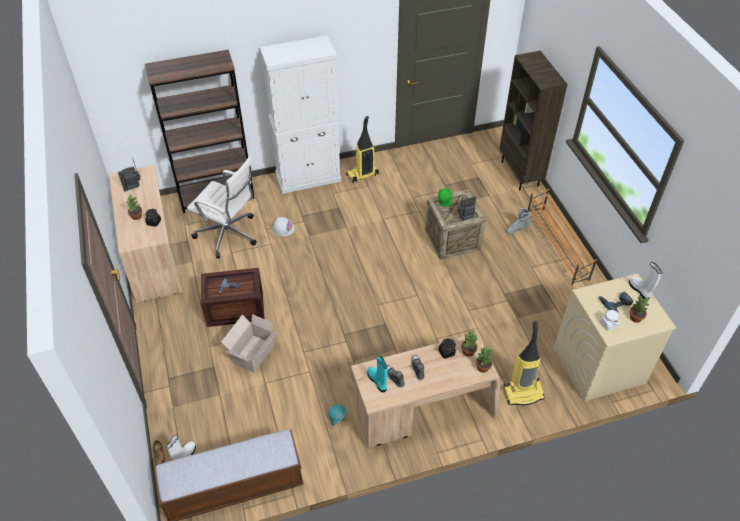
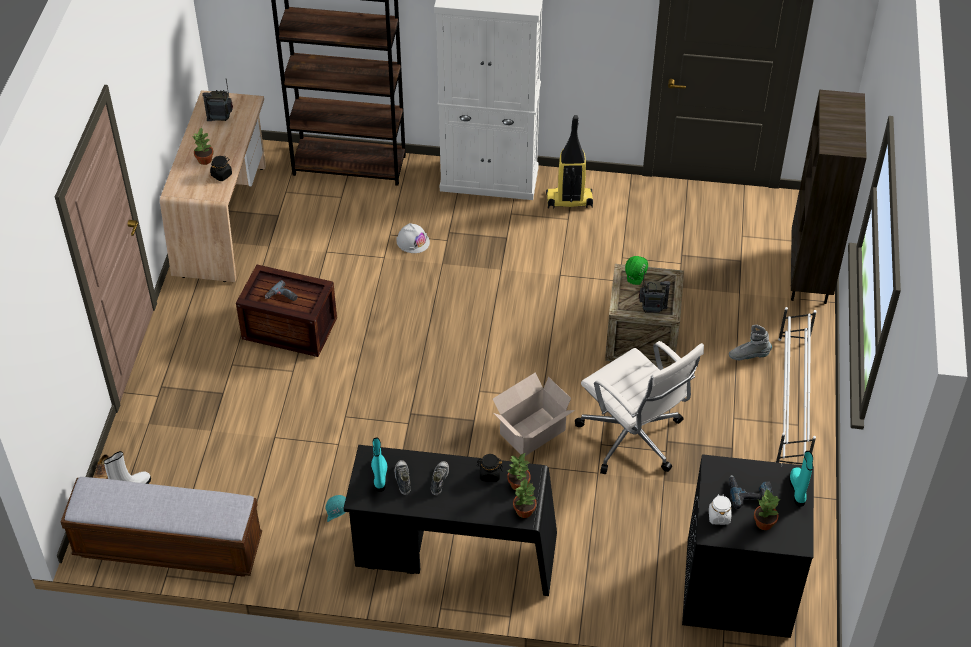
camera: 25 degrees right, 0 degrees up
(229, 235) = (335, 226): white office chair -> white office chair (633, 439)
(252, 354) = (279, 395): cardboard box -> cardboard box (530, 433)
(424, 413) = (454, 553): beige desk -> black desk
(523, 392) = (605, 580): vacuum cleaner -> none
(557, 246) = (792, 402): orange shoe rack -> white shoe rack
(598, 366) = (736, 588): beige washing machine -> black washing machine
(639, 290) = (798, 490): white boot -> turquoise boot

